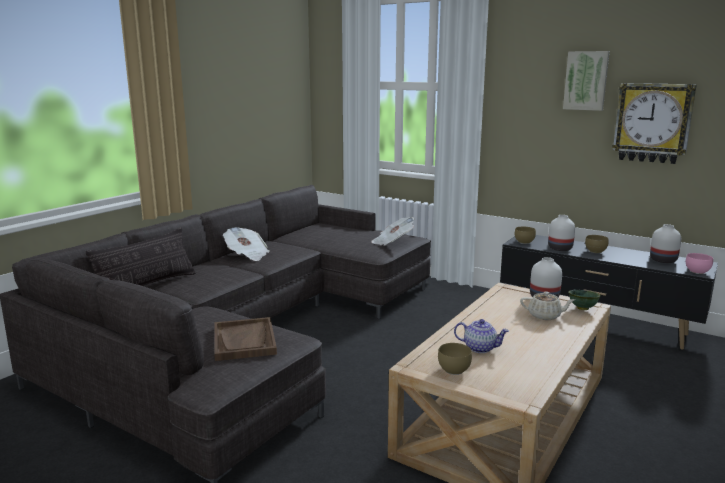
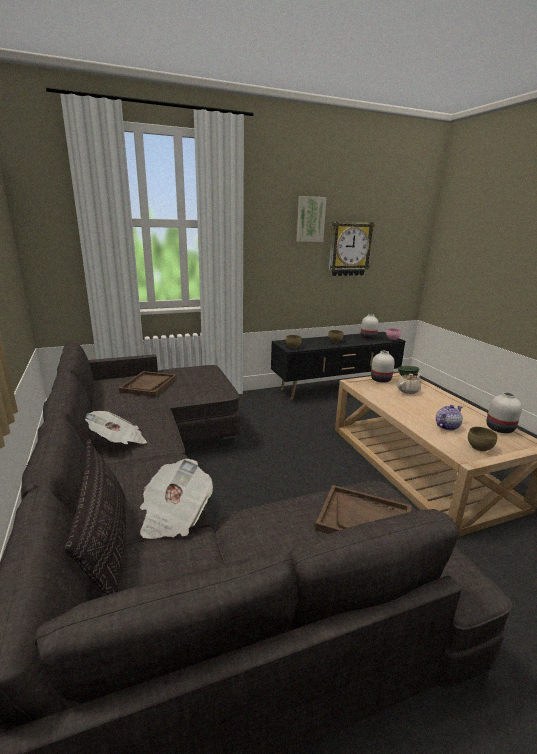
camera: 55 degrees left, 5 degrees up
(339, 235) = (149, 385): none -> brown tray
(393, 242) = (207, 376): newspaper -> newspaper (174, 515)
(559, 248) = (318, 345): white vase -> white vase (499, 428)

